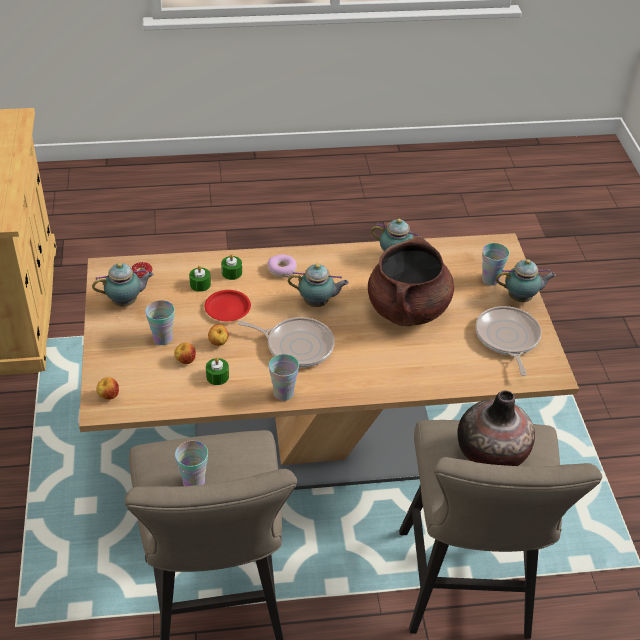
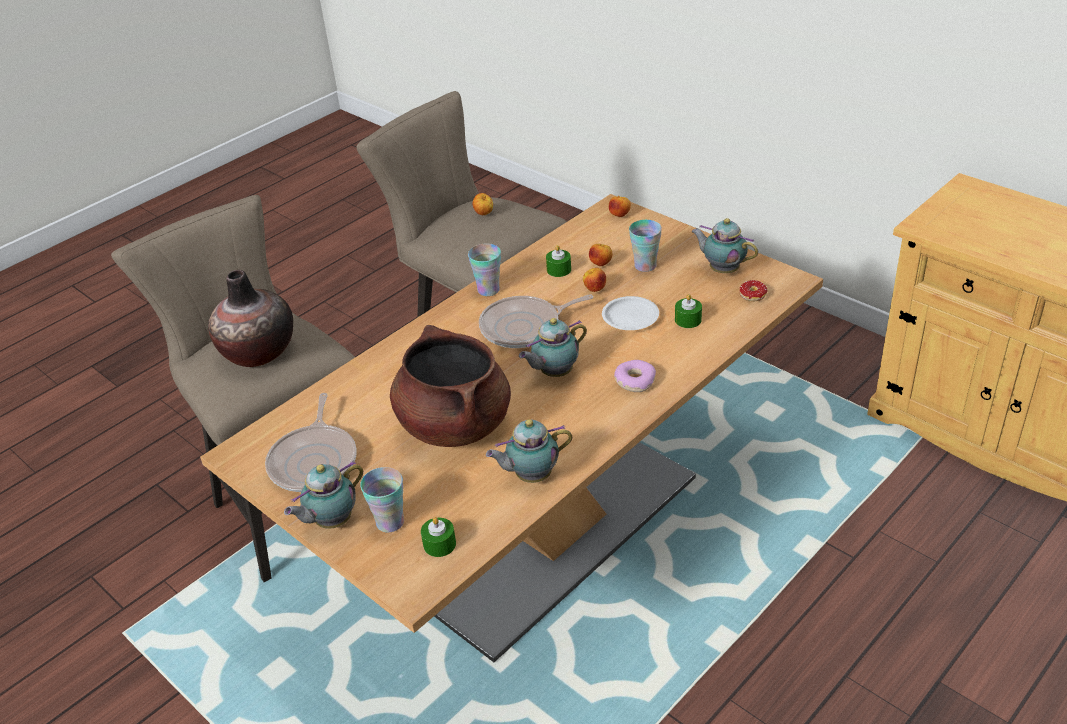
camera: 145 degrees right, 5 degrees down
(126, 302) = (722, 270): teapot -> teapot turned 90 degrees clockwise
(194, 481) = (484, 214): cup -> apple
(227, 308) = (631, 317): red plate -> white plate
(232, 273) = (677, 347): green candle -> green candle (439, 544)
(507, 338) = (315, 460): frying pan -> frying pan turned 45 degrees clockwise

